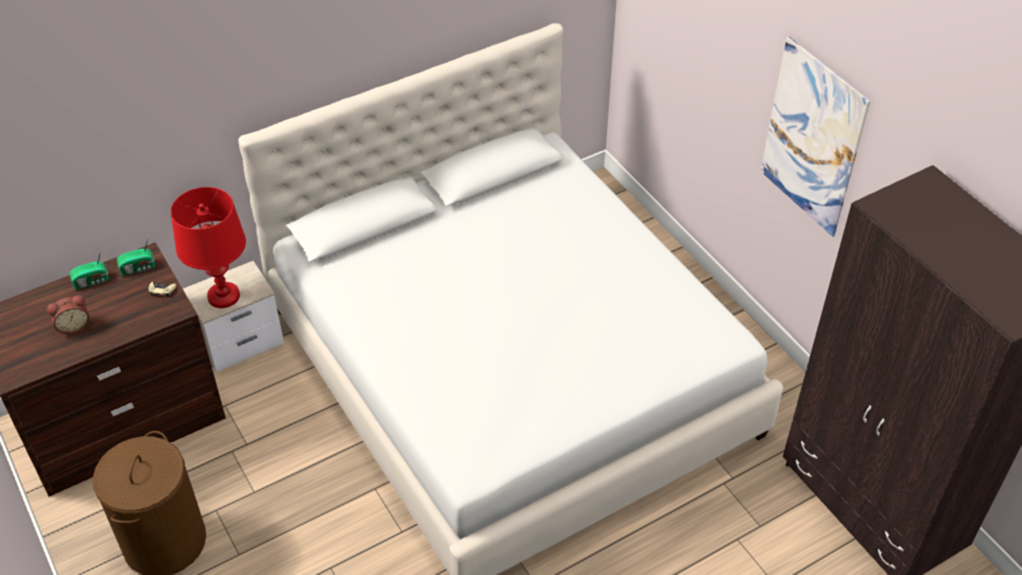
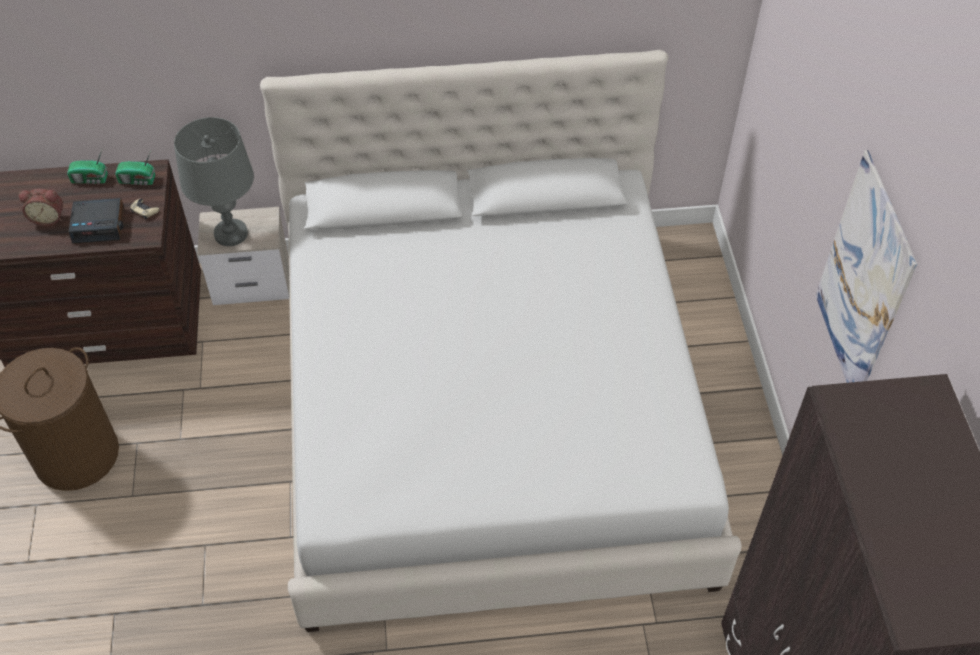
camera: 25 degrees right, 5 degrees up
(127, 315) = (99, 225): none -> alarm clock
(224, 296) = (231, 234): red table lamp -> grey table lamp

